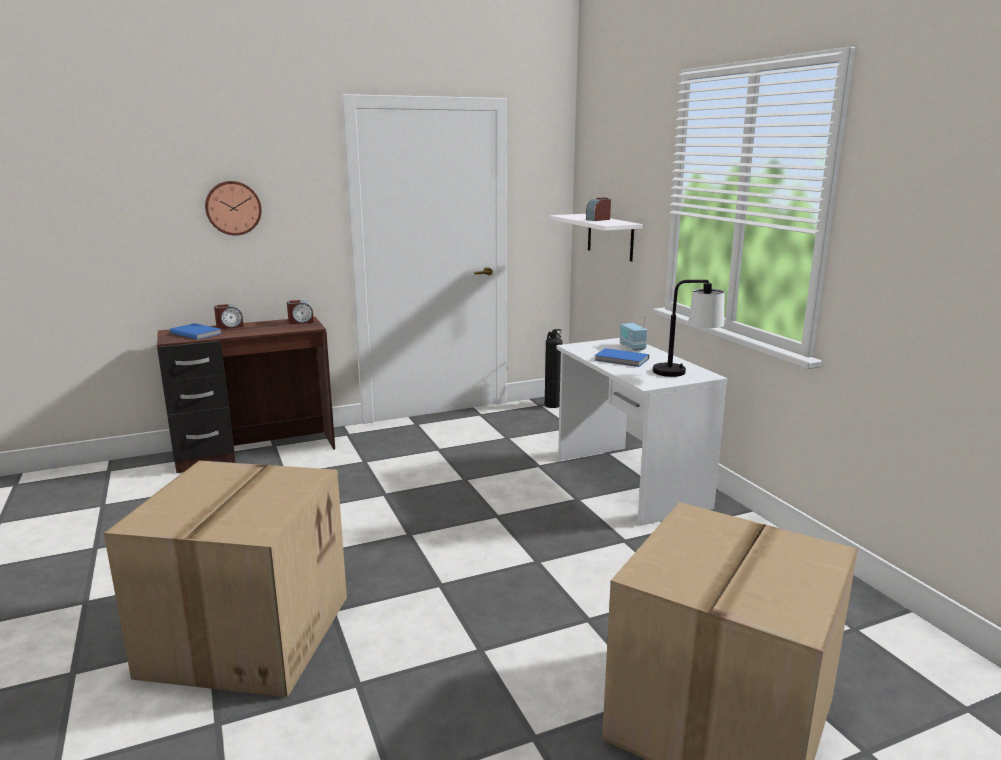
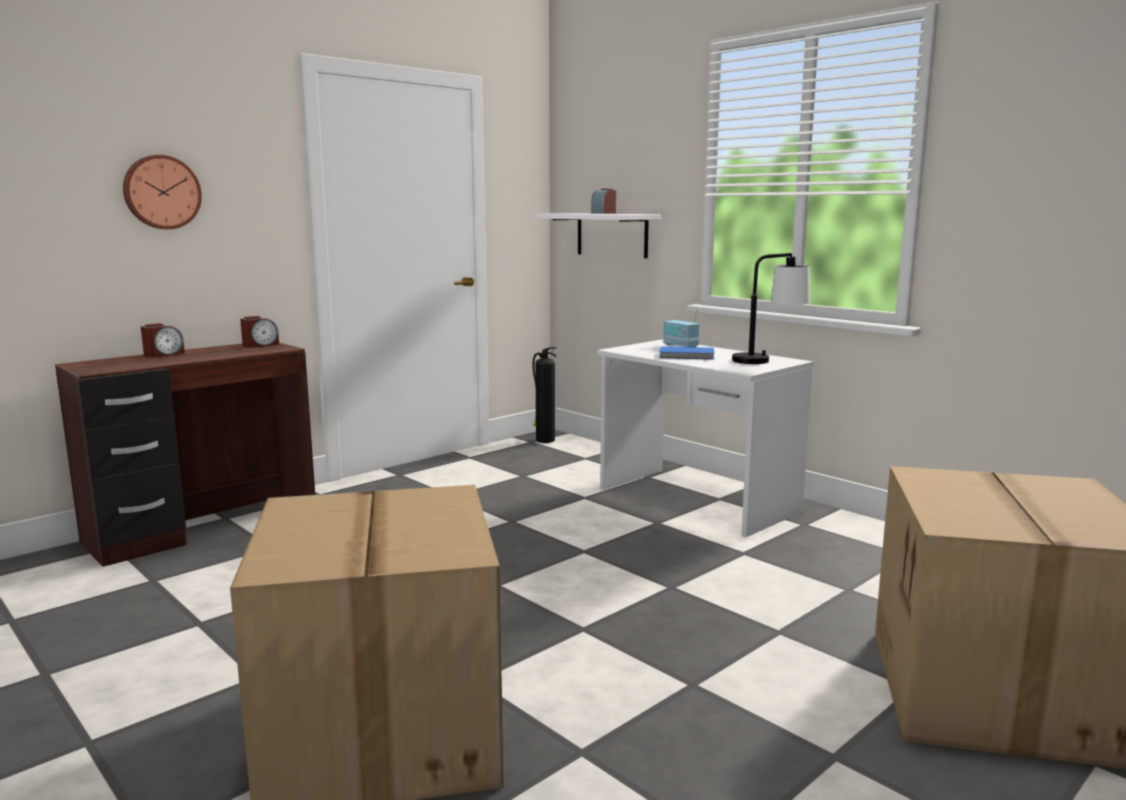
camera: 20 degrees left, 5 degrees down
(196, 333) = (123, 363): blue book -> none

